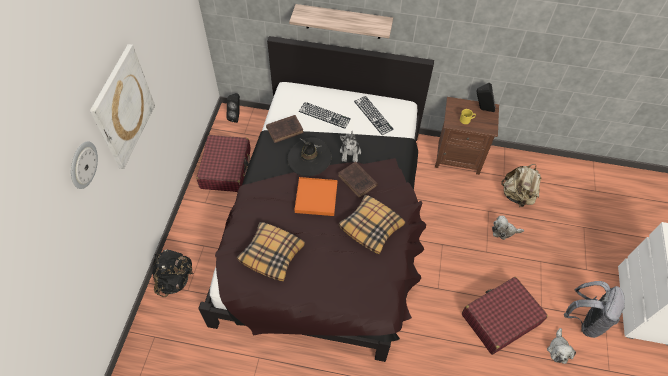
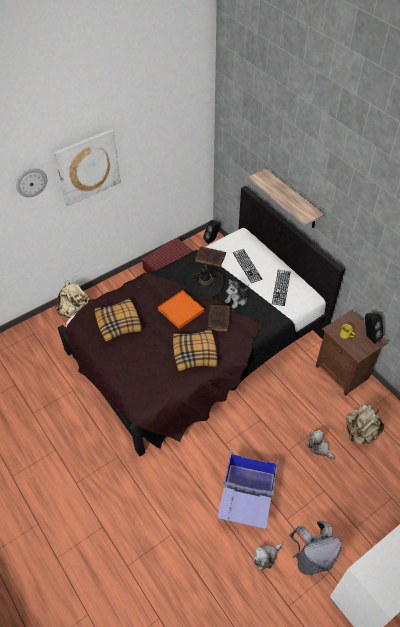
camera: 45 degrees right, 5 degrees down
(175, 280) = (75, 311): black backpack -> beige backpack
(500, 319) = (246, 500): red suitcase -> blue storage box

